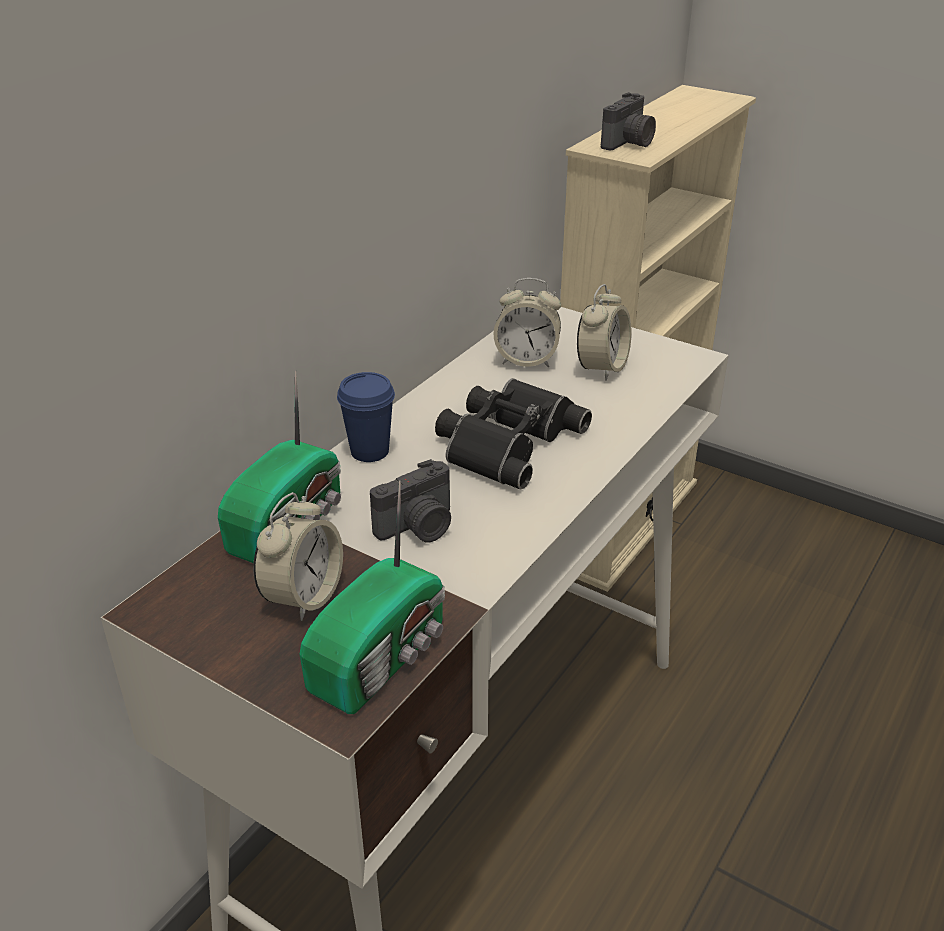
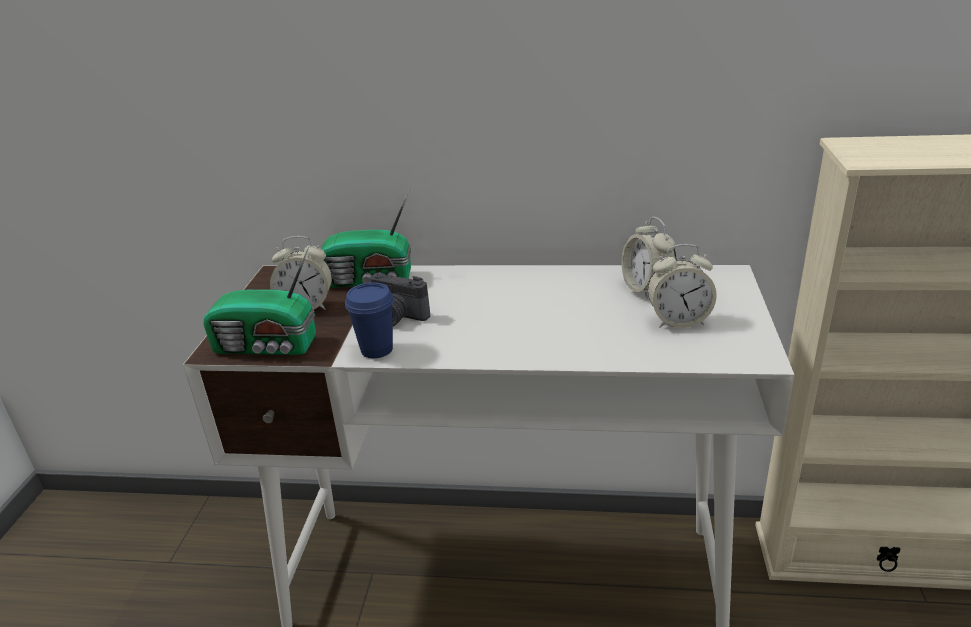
camera: 65 degrees right, 5 degrees down
(369, 451) = (464, 276): blue cup -> blue cup (376, 349)
(505, 440) = (526, 314): black binoculars -> none
(629, 143) = (883, 149): camera -> none

